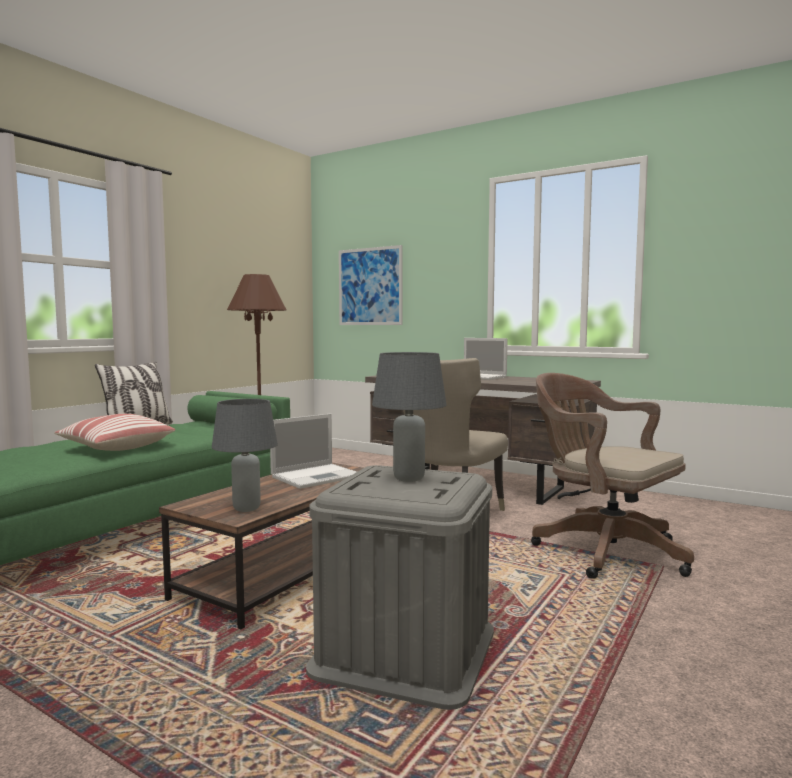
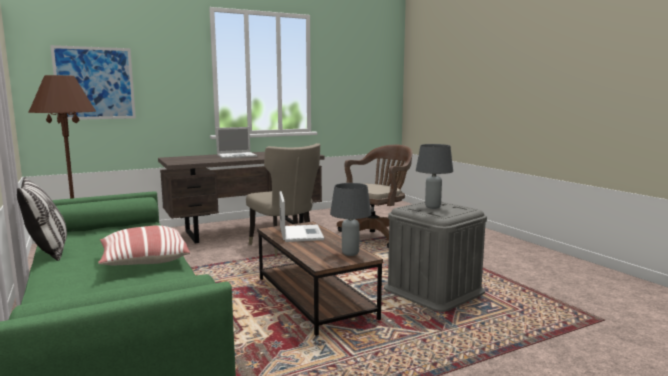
camera: 60 degrees left, 5 degrees up
(602, 550) = (375, 236): brown office chair -> brown office chair turned 150 degrees clockwise

